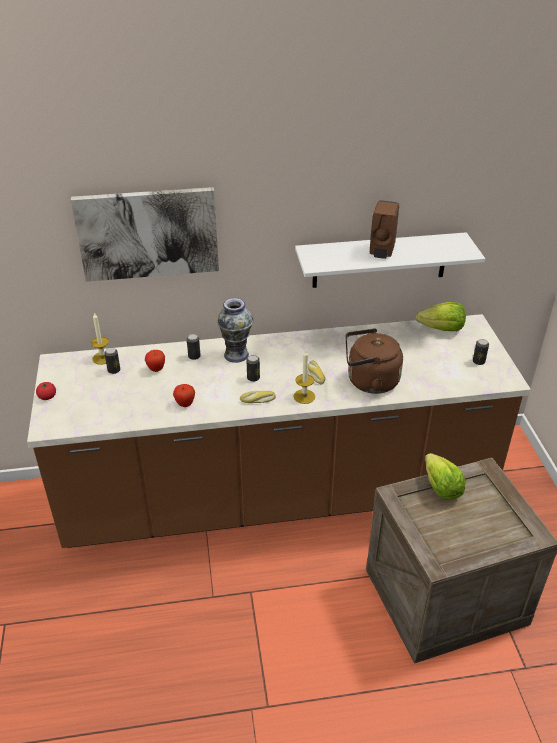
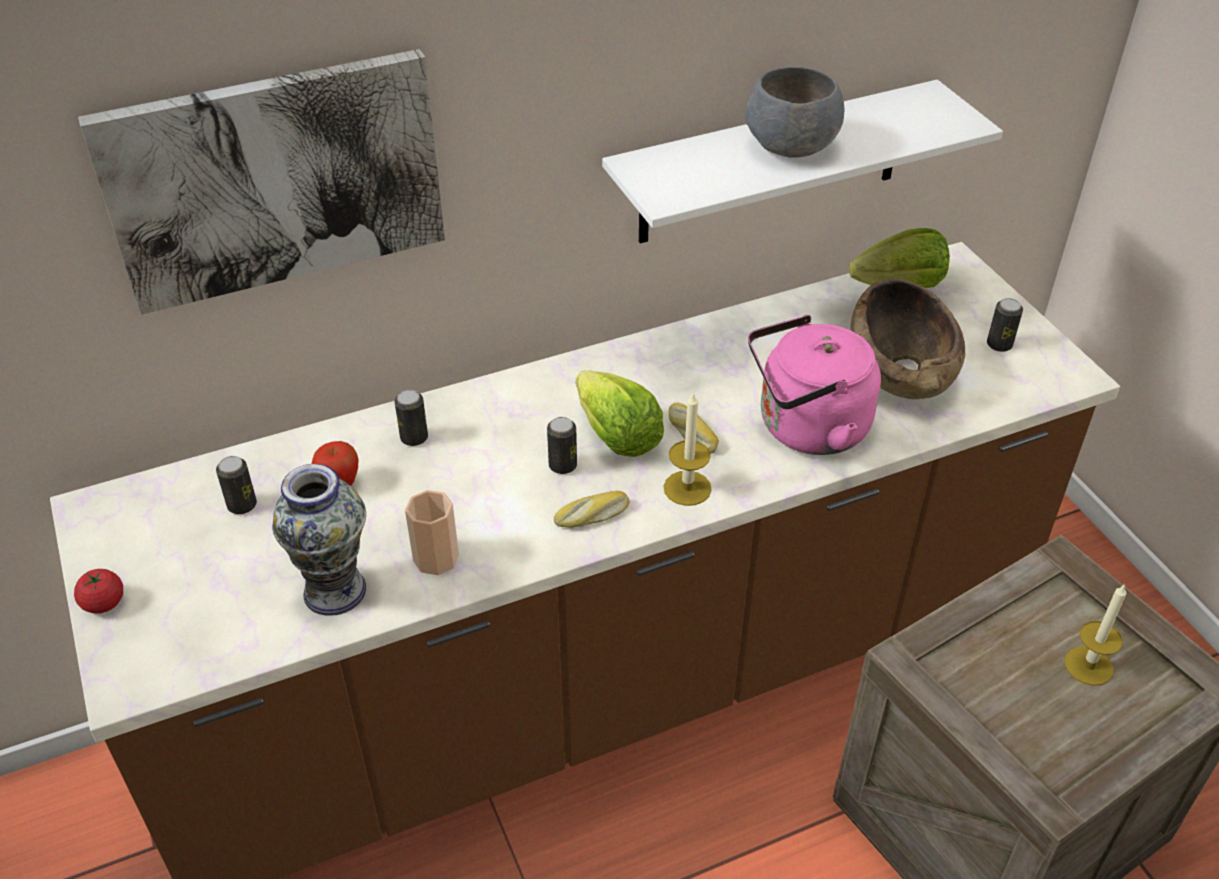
camera: 15 degrees left, 5 degrees up
(102, 358) = (205, 479): candle -> candle (1088, 666)
(185, 404) = (436, 558): apple -> cup
(236, 354) = (504, 416): vase -> vase (334, 590)
(369, 381) = (806, 428): brown kettle -> pink kettle
(382, 251) = (791, 146): brown soap dispenser -> grey bowl
(426, 364) = (901, 368): none -> brown bowl
(441, 487) = (992, 622): lettuce -> lettuce (616, 436)

